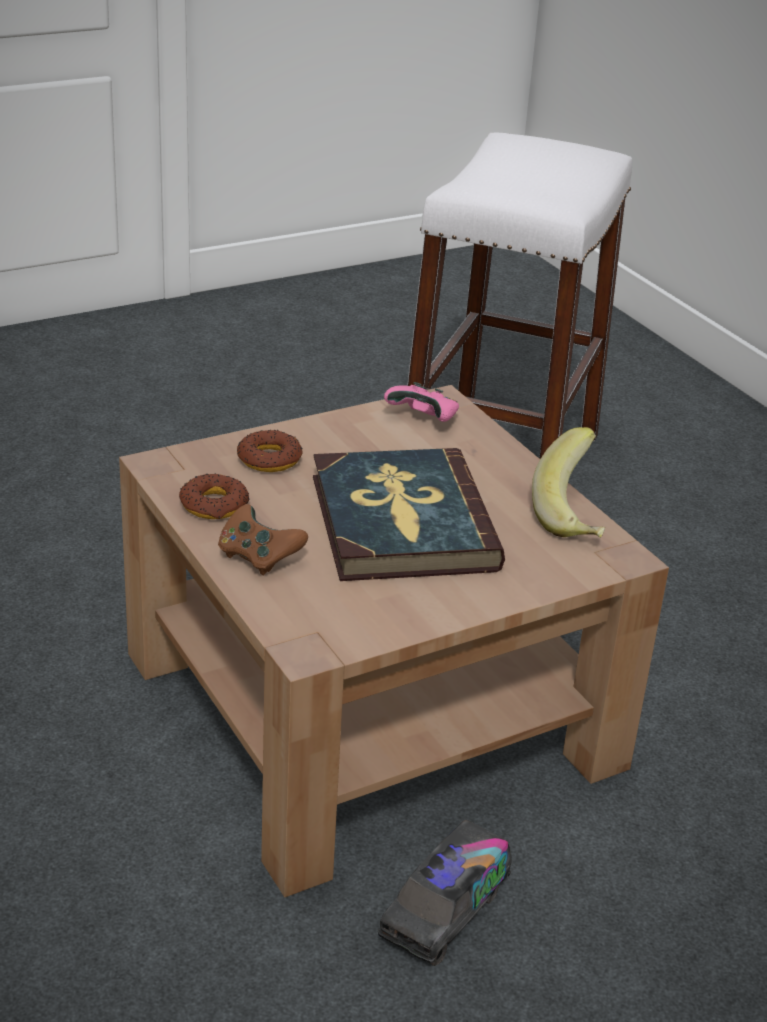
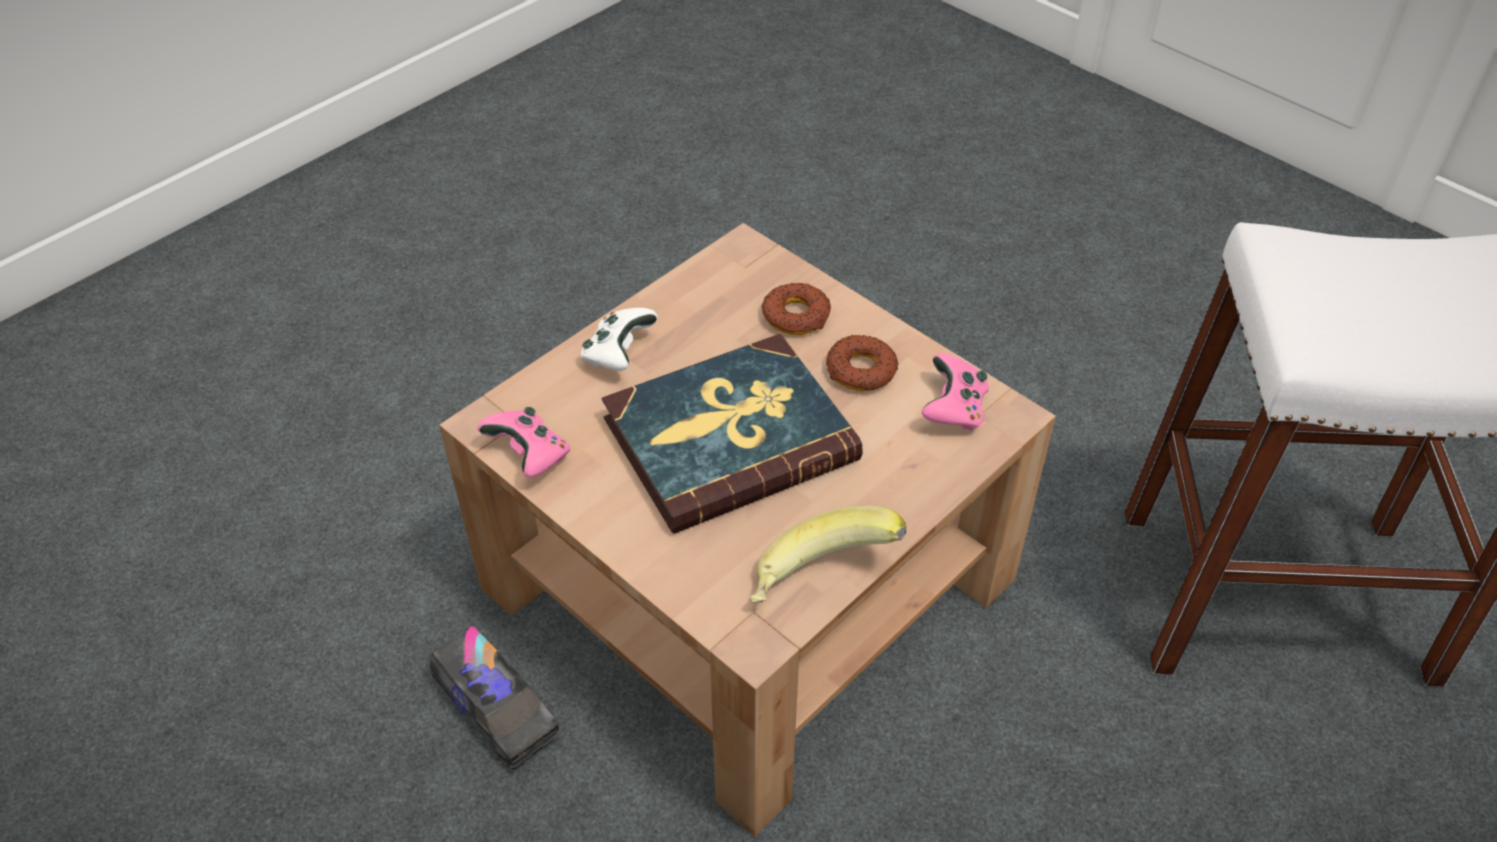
camera: 75 degrees right, 15 degrees up
(214, 505) = (692, 302): donut -> donut (861, 370)
(258, 557) = (618, 354): brown game controller -> white game controller
(367, 631) = (530, 456): none -> pink game controller
(445, 911) = (497, 709): toy truck -> toy truck turned 150 degrees counterclockwise

